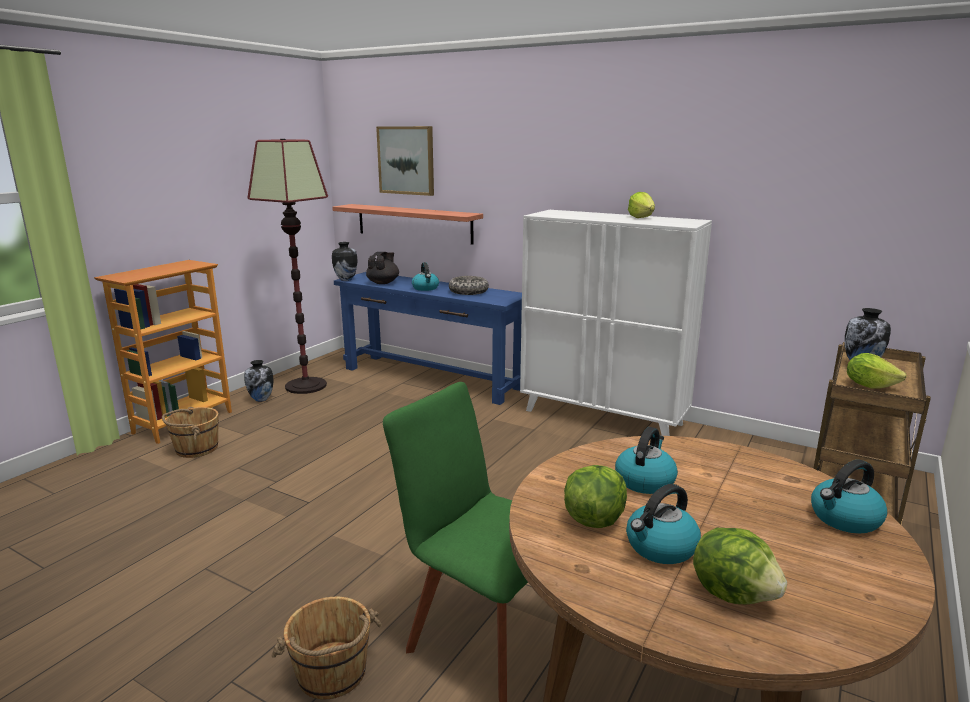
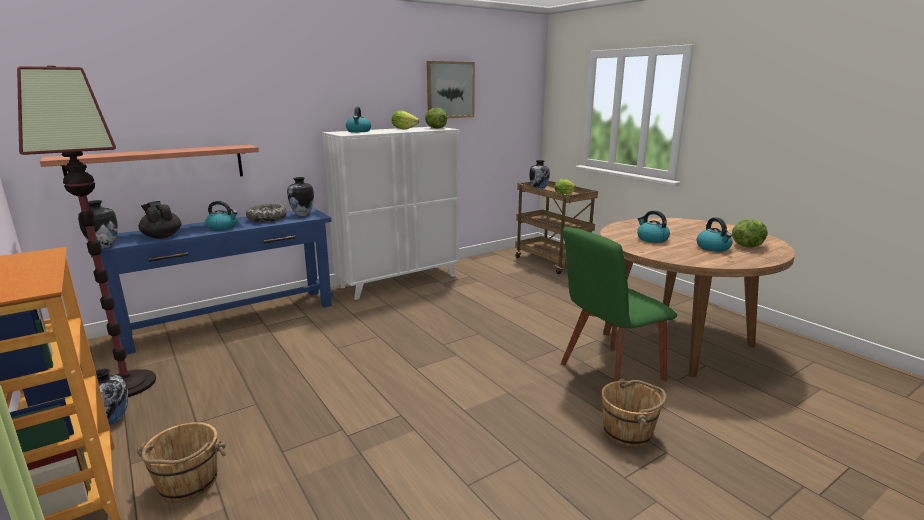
camera: 65 degrees left, 0 degrees up
(406, 160) = (137, 96): picture -> picture (450, 90)
(498, 297) = (302, 215): none -> vase
(594, 519) = (687, 252): lettuce -> lettuce (435, 128)
(844, 519) = (692, 223): kettle -> kettle (358, 131)

